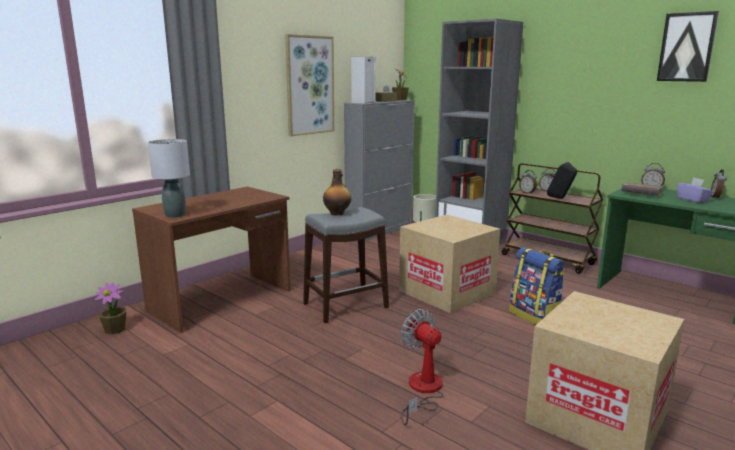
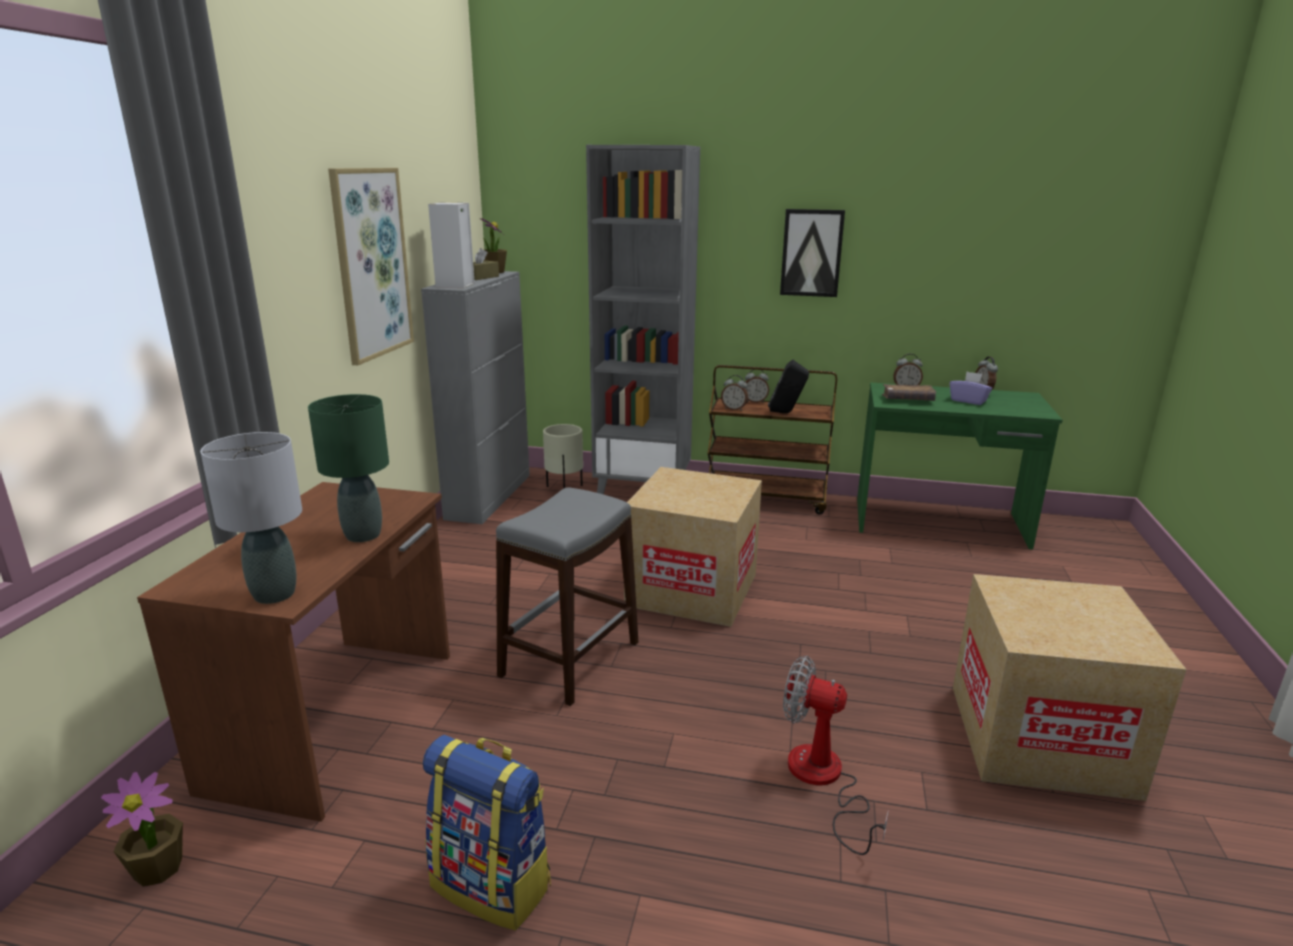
camera: 30 degrees left, 5 degrees up
(234, 204) = (363, 535): none -> green table lamp
(337, 213) = (551, 512): bottle -> none
(535, 317) = (836, 600): backpack -> backpack (493, 884)
(687, 47) = (937, 195): picture -> picture (811, 253)

